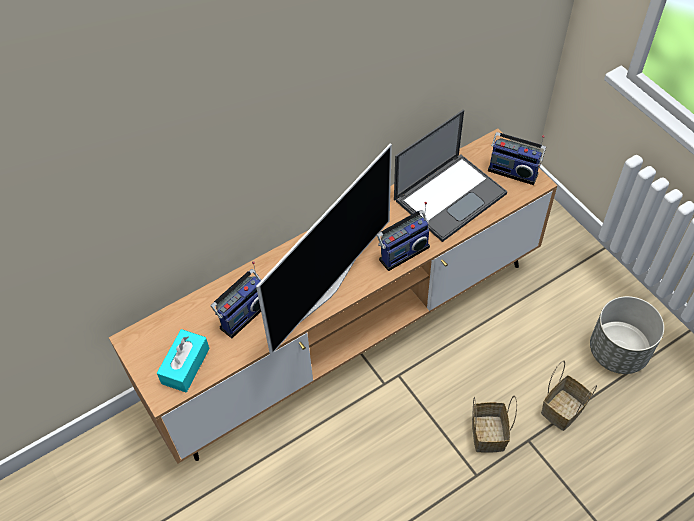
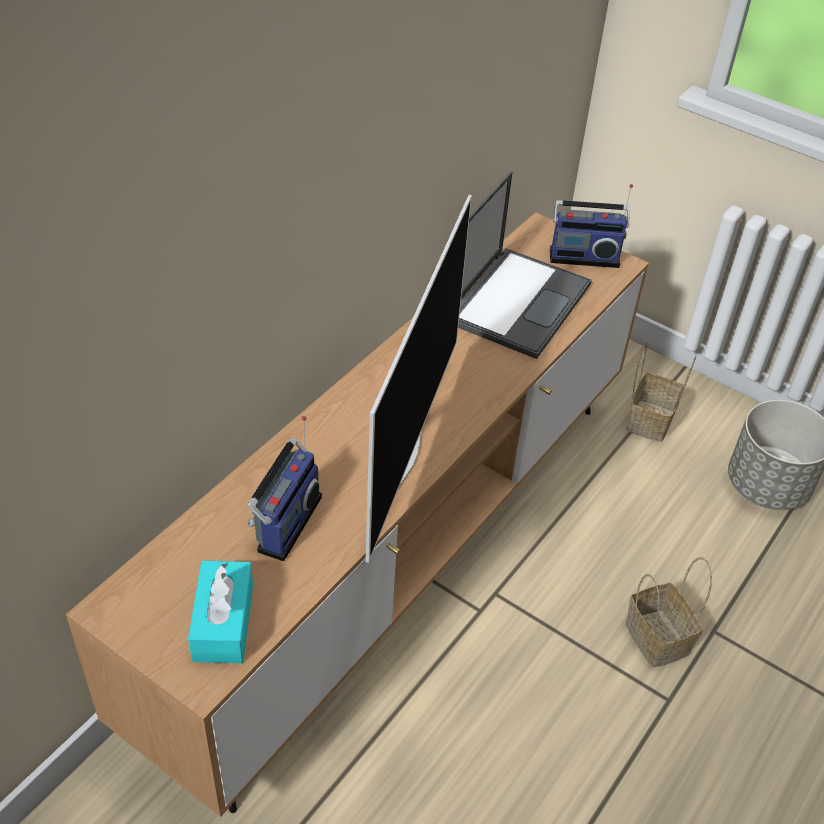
camera: 25 degrees left, 10 degrees down
(402, 251) = (487, 383): radio -> none
(562, 408) = (736, 576): basket -> basket (649, 419)

